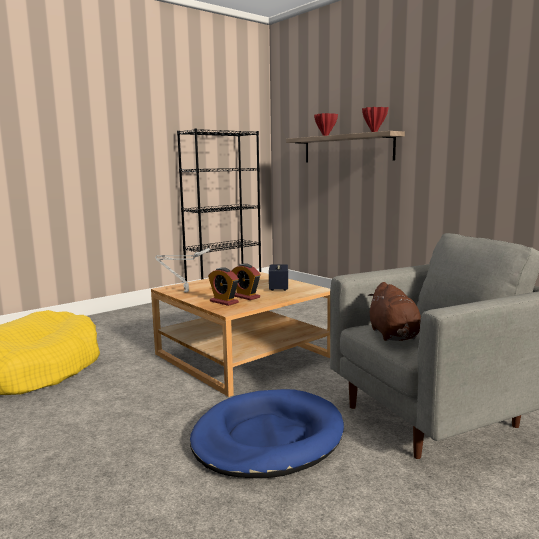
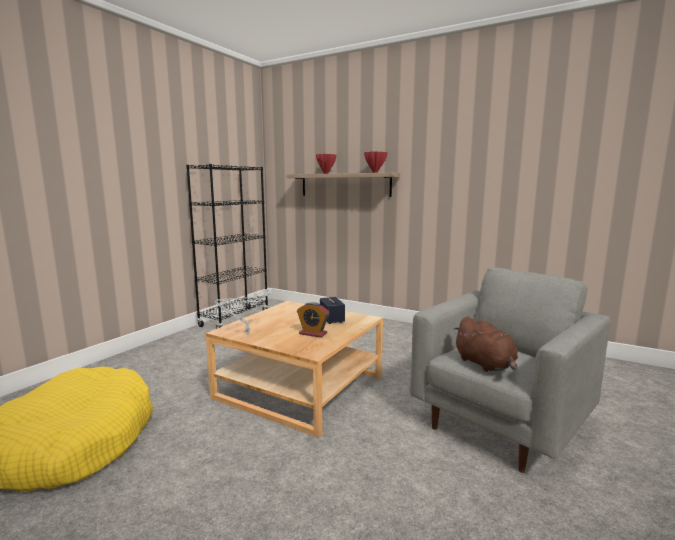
camera: 20 degrees left, 0 degrees up
(224, 302) = (298, 342): alarm clock -> none
(267, 438) = (388, 479): blue dog bed -> none

